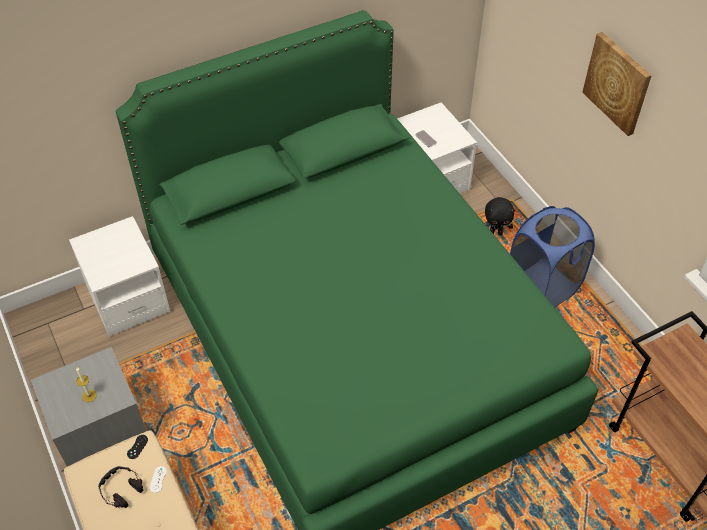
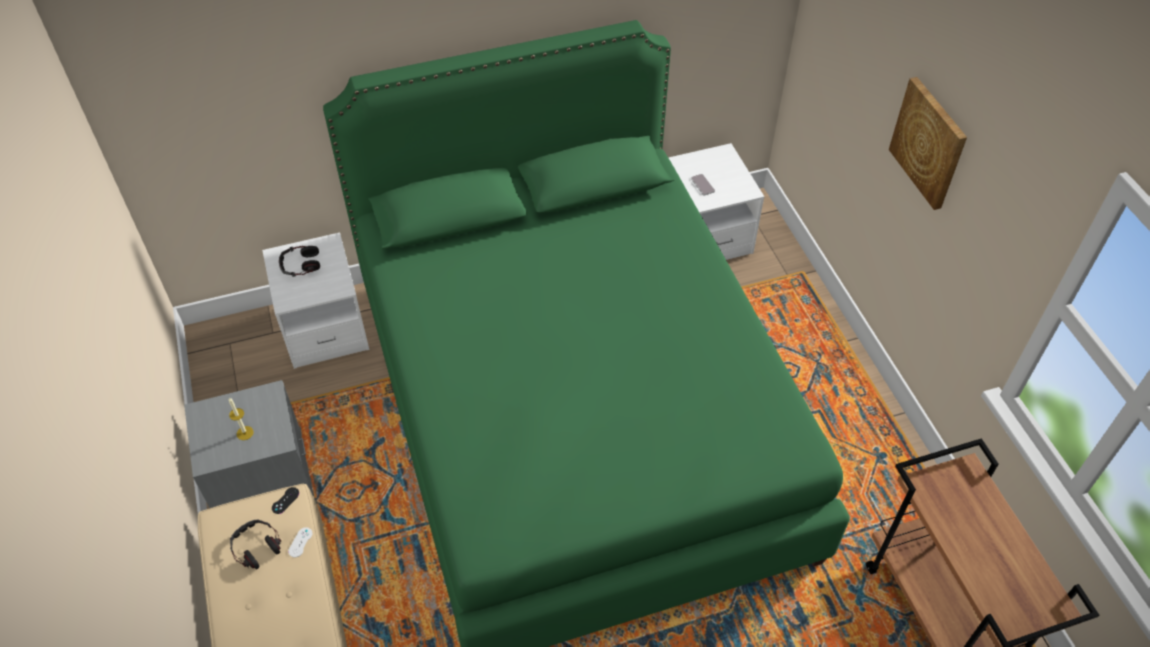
camera: 10 degrees right, 0 degrees up
(105, 248) = (300, 265): none -> headphones
(495, 233) = (774, 309): black plush toy -> none
(542, 288) = (817, 384): blue laundry basket -> none

